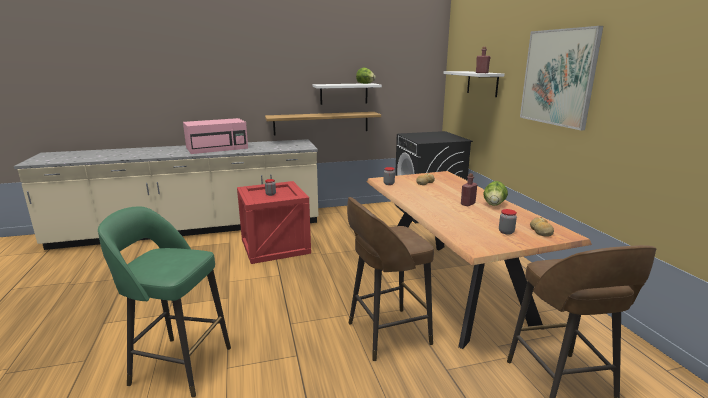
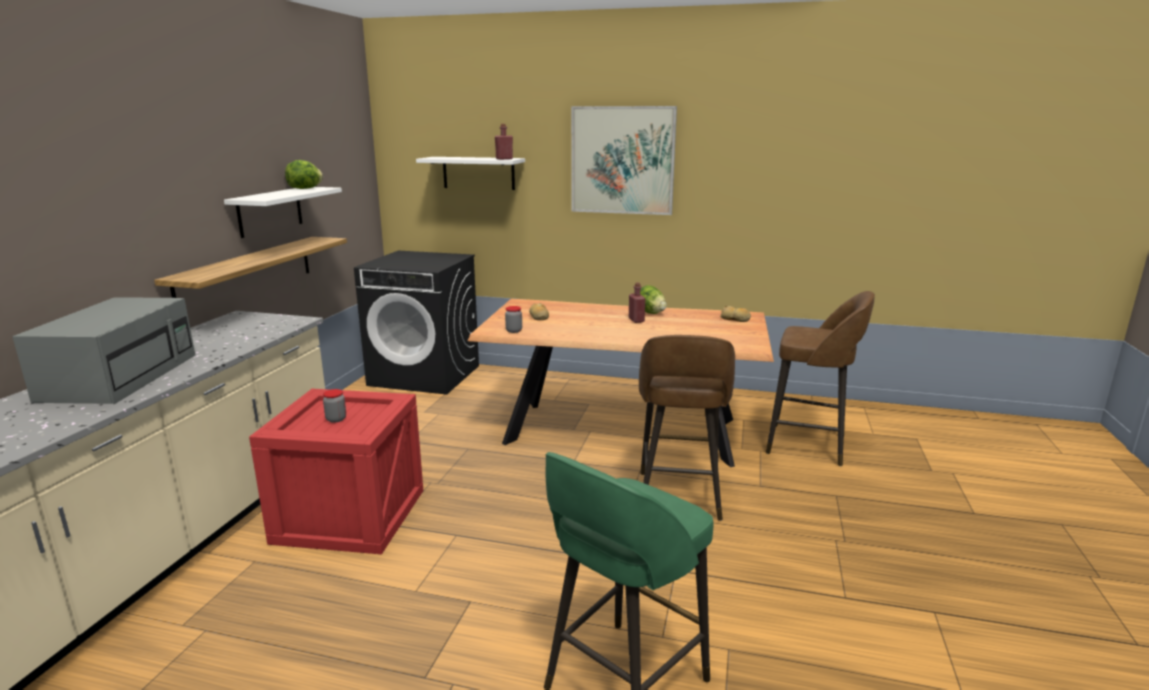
camera: 60 degrees left, 0 degrees up
(218, 148) = (121, 376): pink microwave -> grey microwave
(506, 232) = (725, 329): jar -> none

